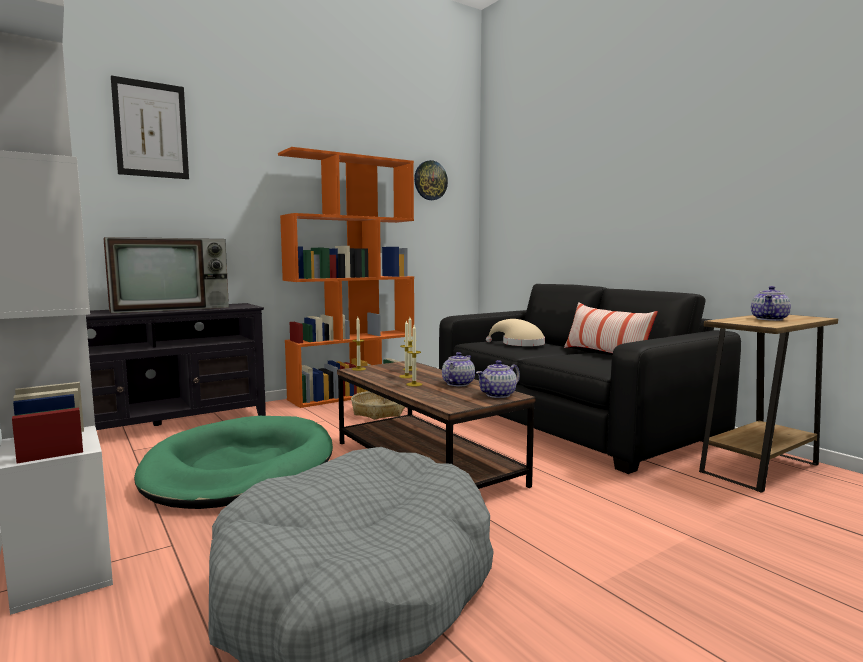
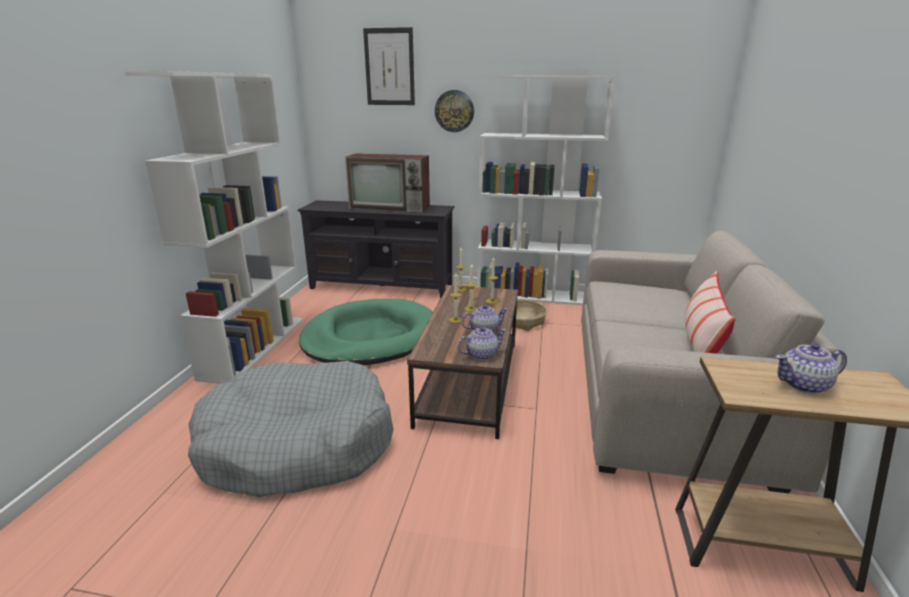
camera: 45 degrees right, 15 degrees up
(353, 394) = (533, 295): orange bookcase -> white bookcase
(430, 180) = (659, 87): wall clock -> wall clock (454, 111)
(498, 395) = (481, 355): teapot -> teapot turned 150 degrees clockwise
(519, 344) = (642, 299): beige hat -> none
(569, 420) = (666, 393): black sofa -> beige sofa

